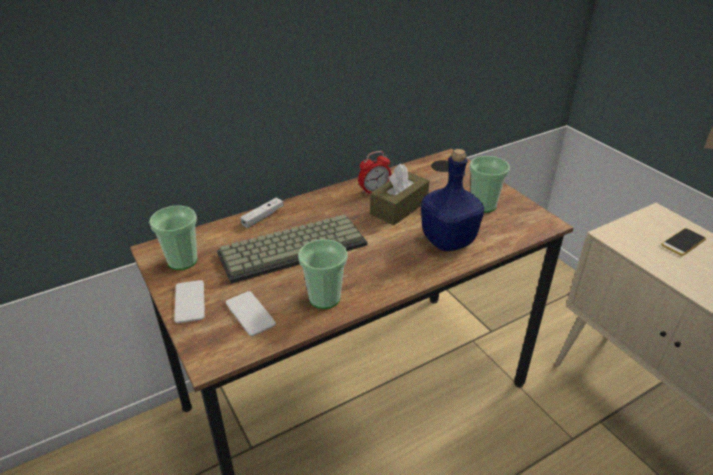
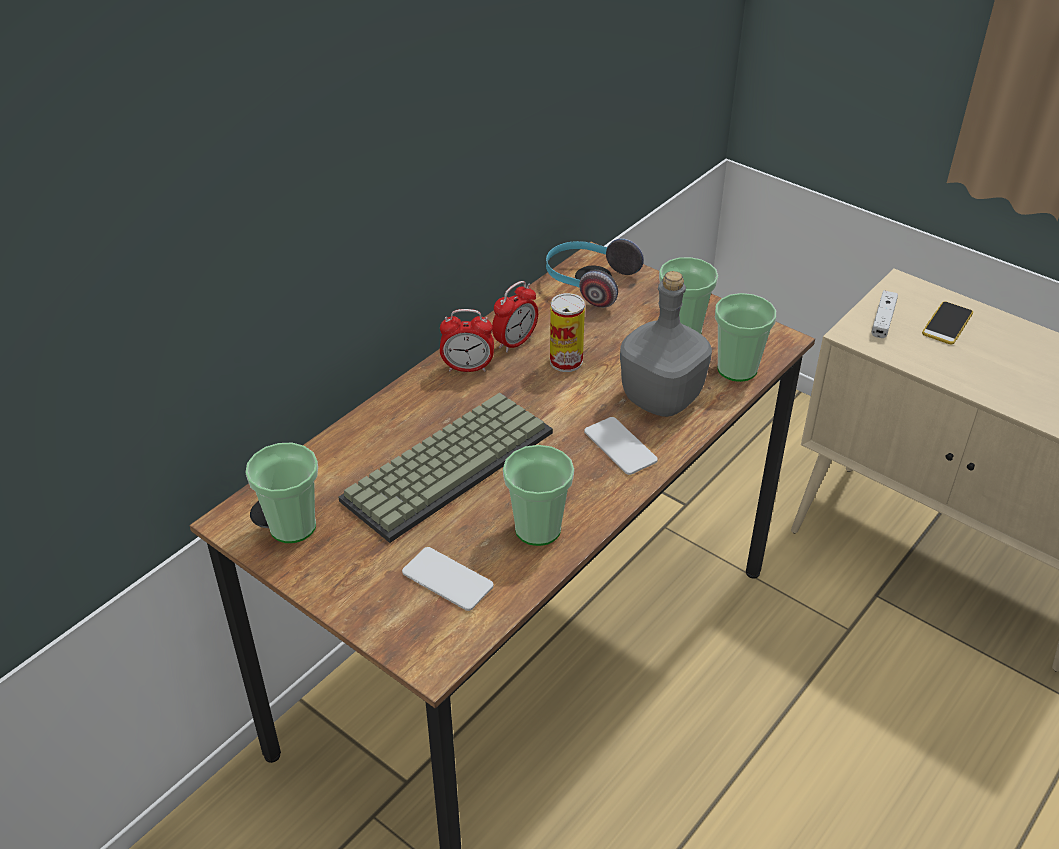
camera: 20 degrees left, 5 degrees up
(190, 302) = (347, 586): phone -> phone (620, 446)
(263, 217) = (370, 424): white game controller -> white game controller (883, 320)
(337, 199) = (467, 368): none -> alarm clock
(399, 207) = (566, 361): brown tissue box -> can
(437, 168) = (588, 282): none -> headphones
(447, 241) = (660, 400): blue bottle -> grey bottle
(509, 234) = (737, 369): none -> cup

